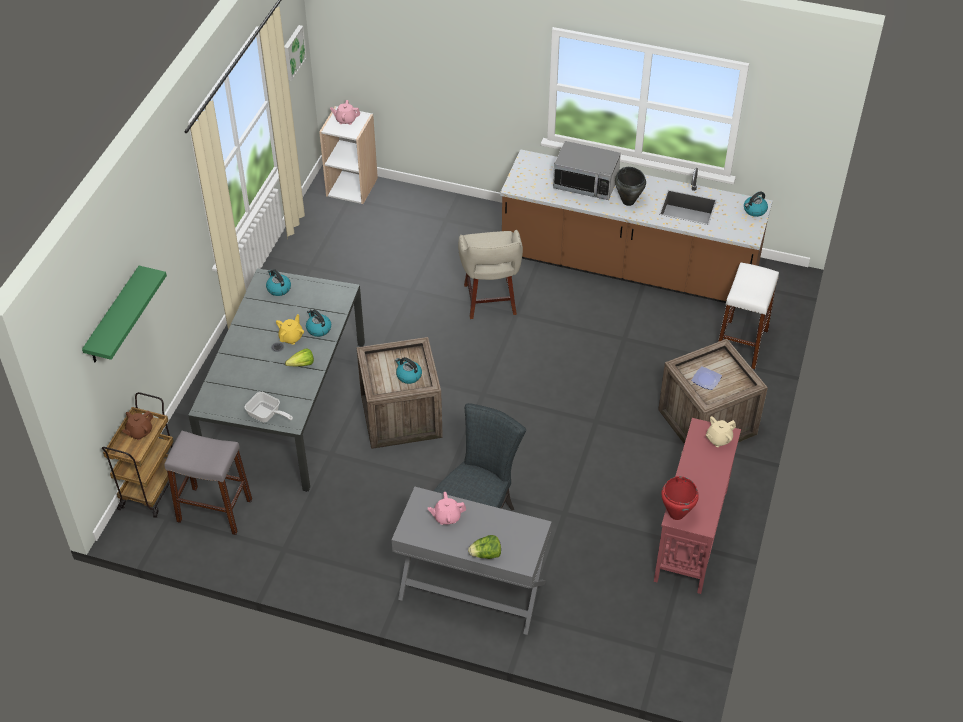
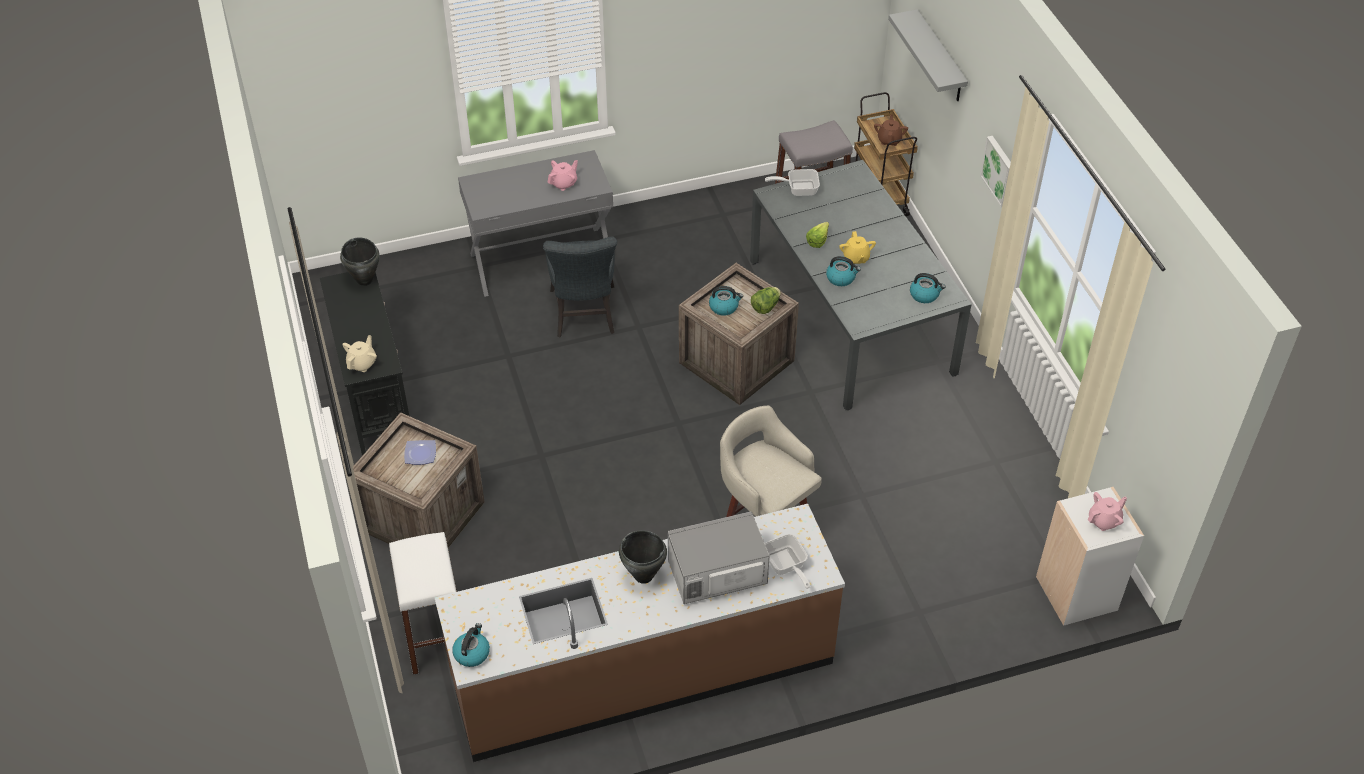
camera: 145 degrees right, 0 degrees up
(114, 317) = (940, 58): green shelf -> grey shelf
(293, 52) = (1177, 400): picture -> picture (999, 170)
(486, 554) = (508, 174): lettuce -> lettuce (765, 307)
(544, 169) = (786, 567): none -> frying pan
(676, 514) = (365, 280): red cooking pot -> black cooking pot
(690, 534) = (375, 396): red console table -> black console table

